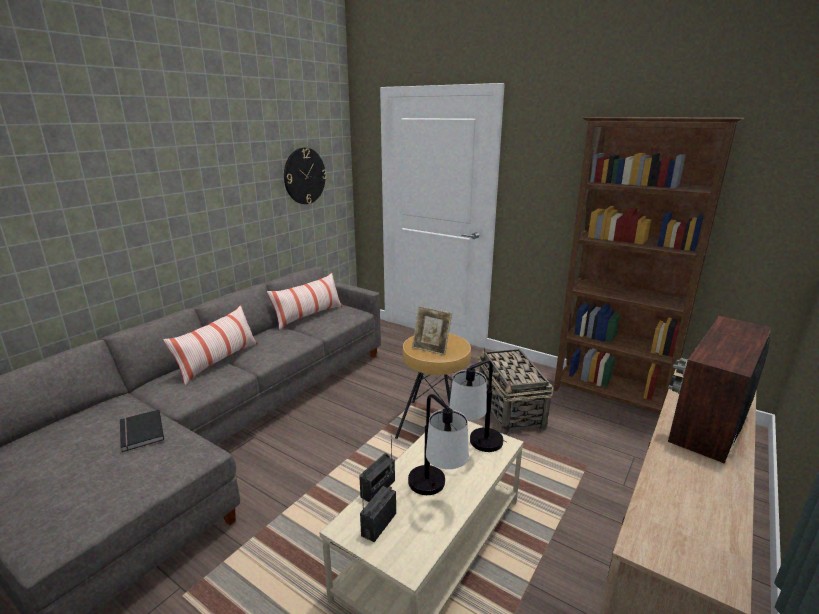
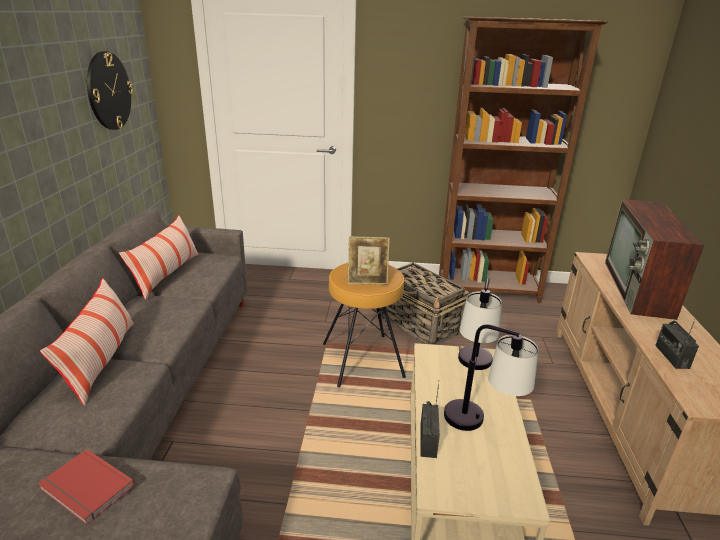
camera: 30 degrees left, 5 degrees up
(140, 432) = (85, 489): black book -> red book
(378, 524) = (462, 475): radio -> radio (671, 356)

